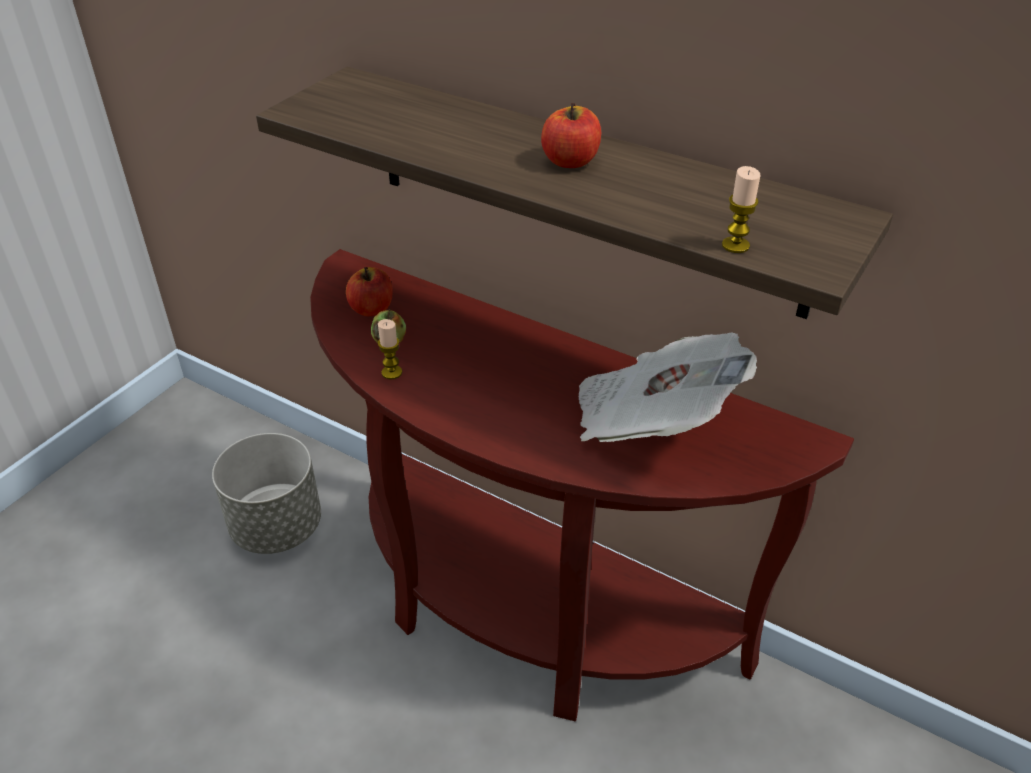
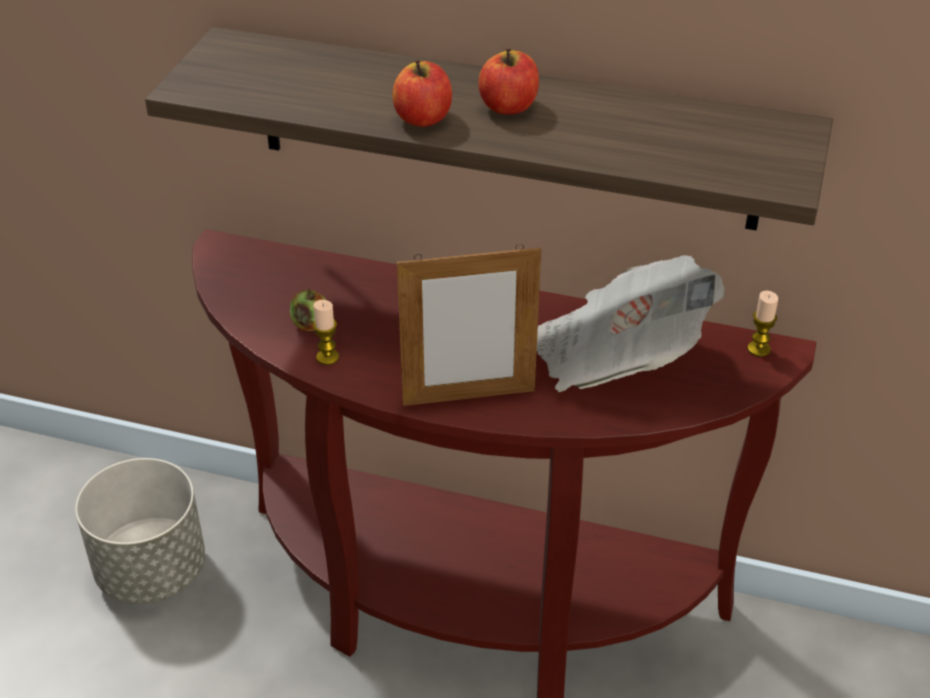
camera: 15 degrees left, 0 degrees up
(371, 309) = (273, 291): apple -> apple (423, 118)
(500, 431) = (469, 397): none -> picture frame
(735, 245) = (704, 172): candle -> candle (758, 349)

